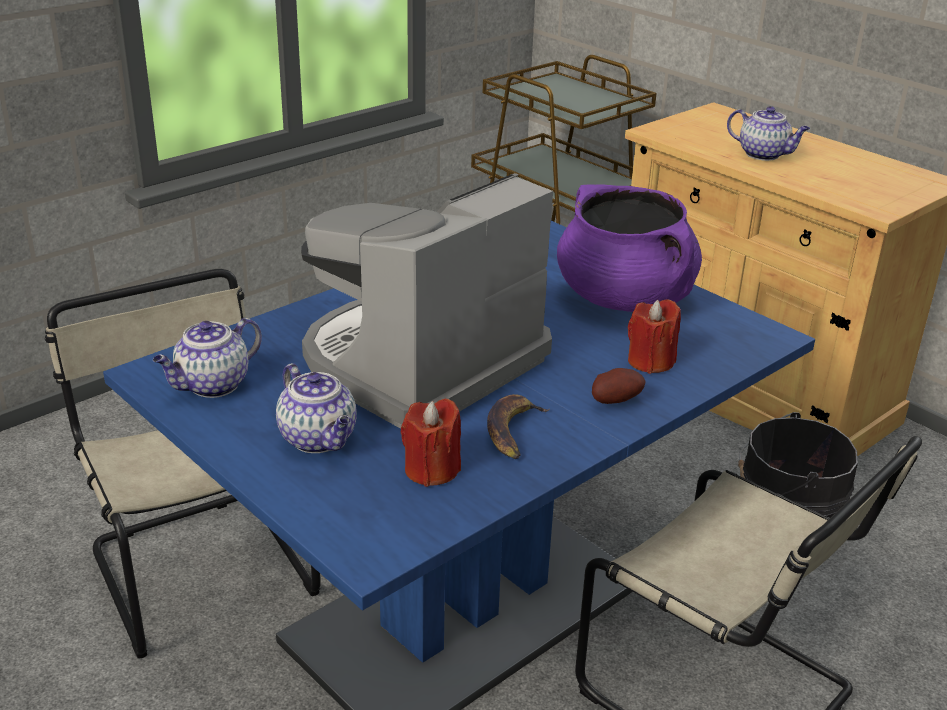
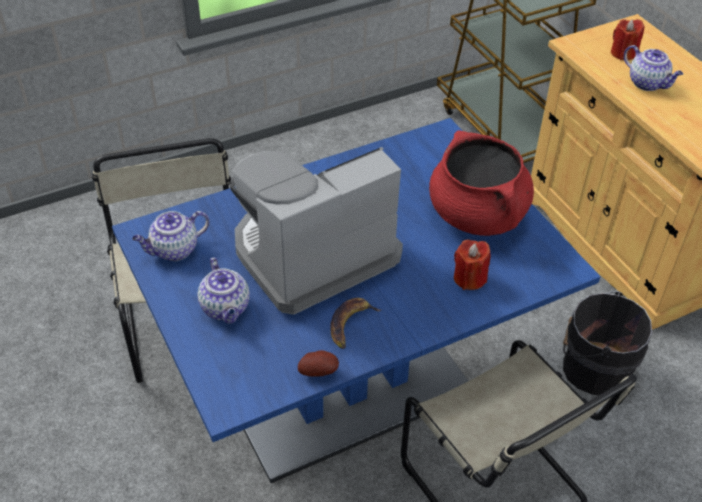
camera: 15 degrees right, 15 degrees up
(431, 470) = (287, 347): red candle -> red candle (623, 53)
(614, 401) = (428, 310): potato -> potato (318, 371)
(625, 299) = (477, 215): purple cooking pot -> red cooking pot

